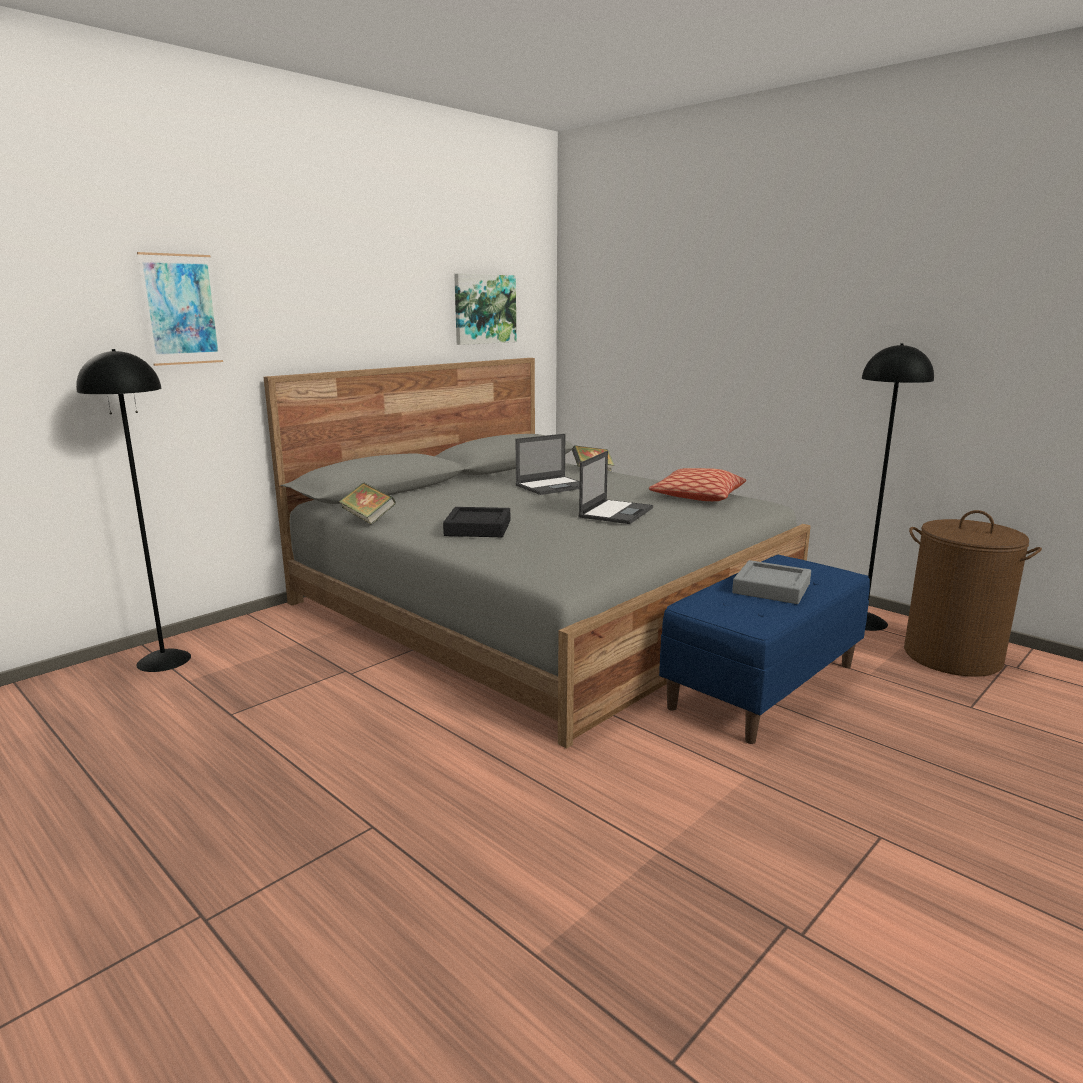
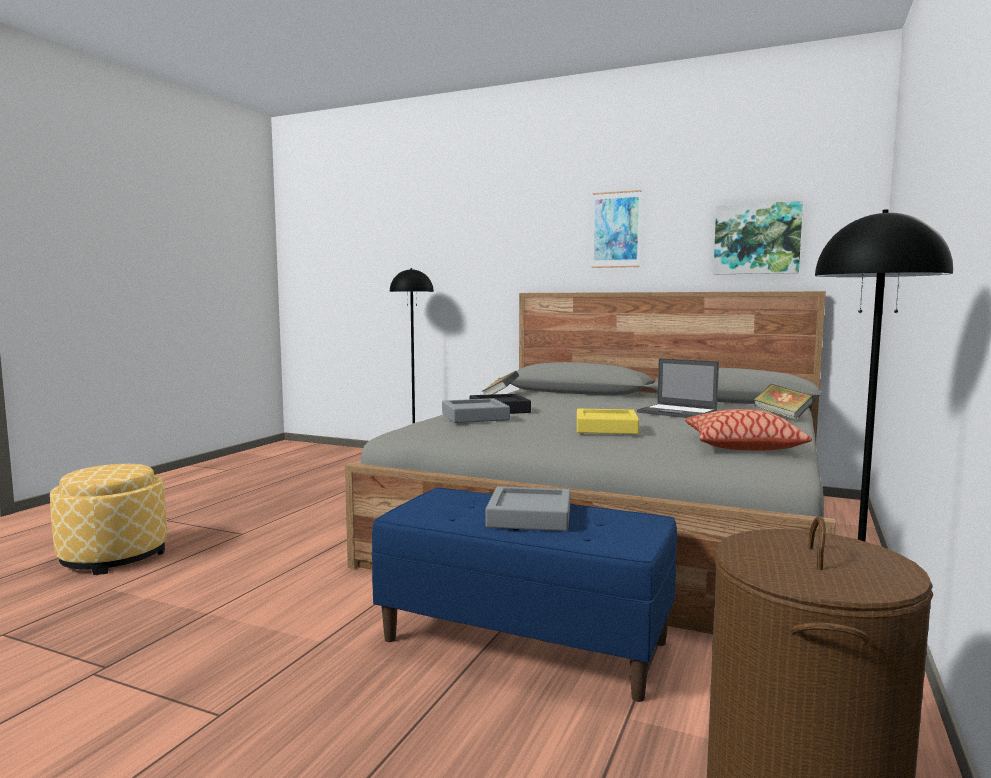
camera: 70 degrees right, 10 degrees down
(181, 309) = (477, 247): picture -> picture (616, 230)
(376, 973) = (114, 556): none -> ottoman
(544, 538) = (475, 417): none -> grey tray
(616, 512) = (606, 428): laptop -> yellow tray

